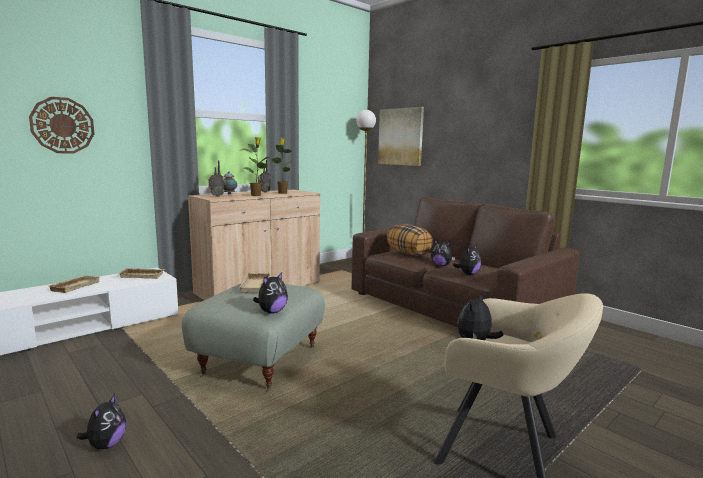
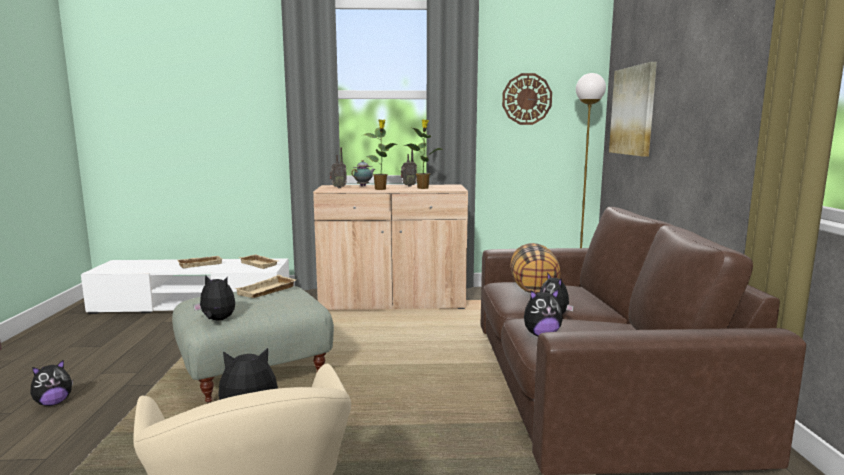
camera: 40 degrees right, 0 degrees up
(62, 125) = (216, 114): wall clock -> wall clock (526, 99)
(271, 312) = (217, 320): plush toy -> plush toy turned 150 degrees counterclockwise

